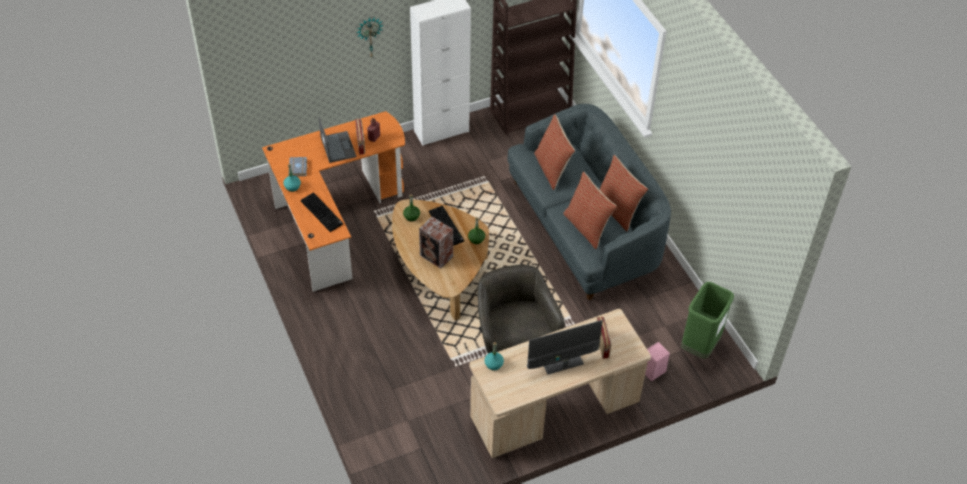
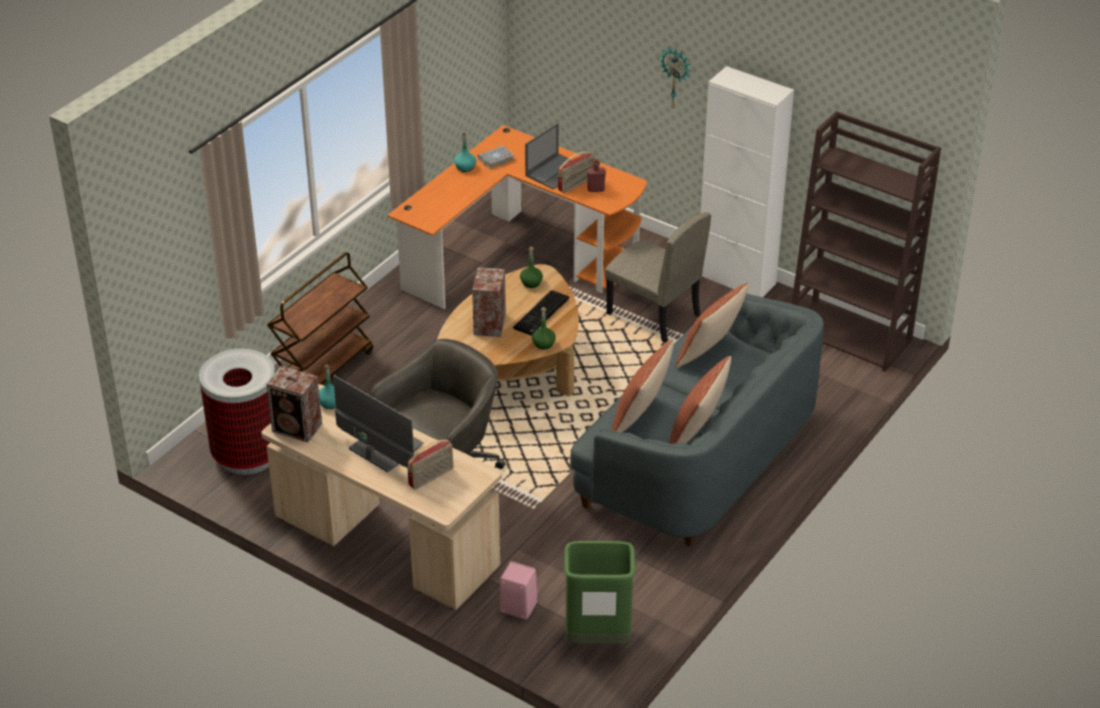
camera: 60 degrees right, 10 degrees down
(322, 212) = (448, 201): keyboard -> none
(362, 370) = (323, 370): none -> brown cart
(417, 448) = (248, 455): none -> trash can
(442, 183) = (653, 315): none -> beige chair
(507, 392) = (298, 428): none -> speaker

